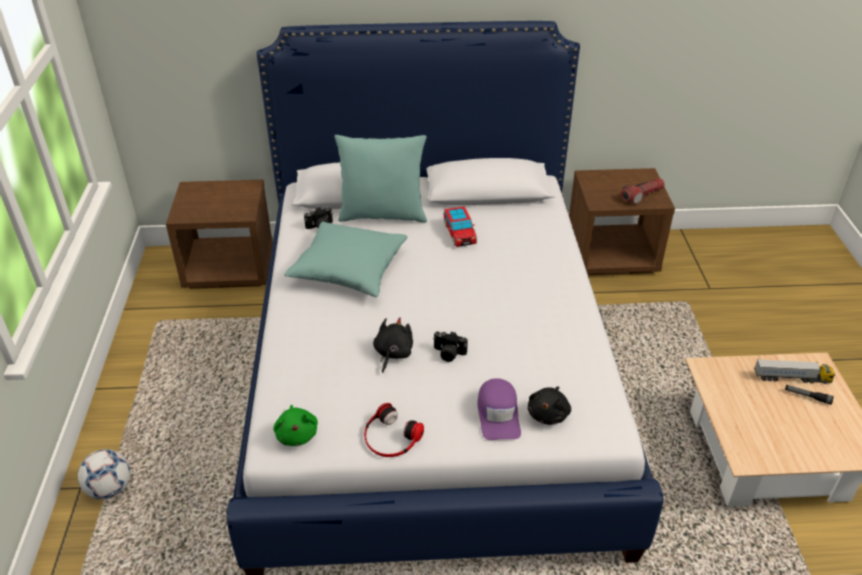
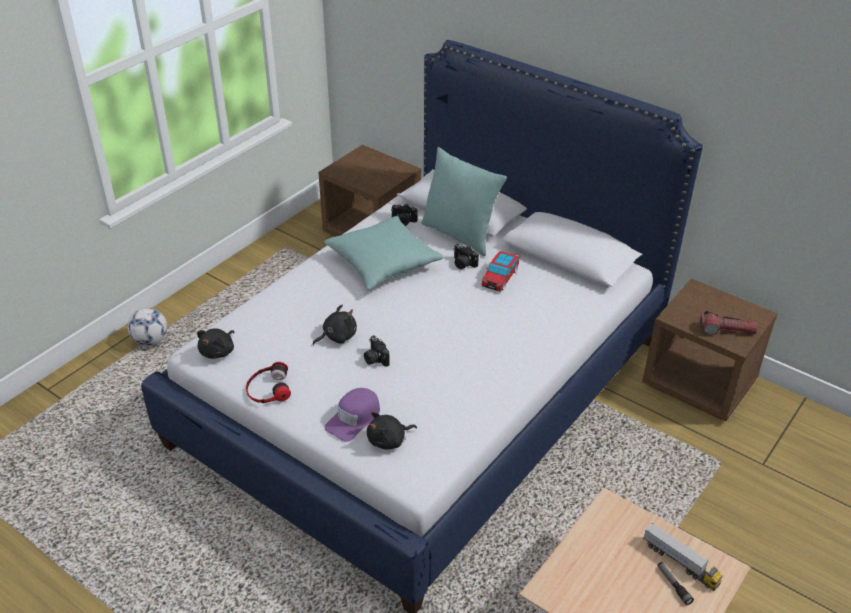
camera: 40 degrees right, 0 degrees up
(297, 434) = (218, 351): green plush toy -> black plush toy
(416, 237) = (463, 264): none -> camera

